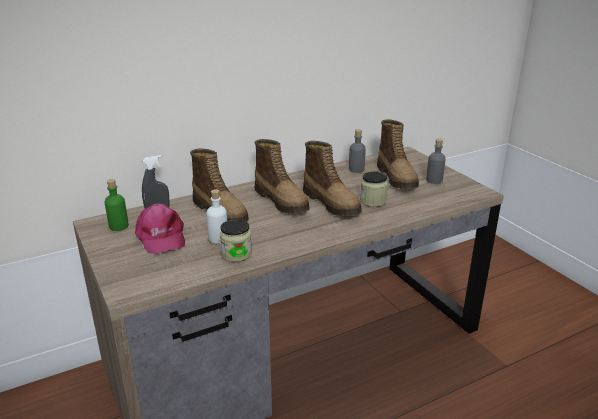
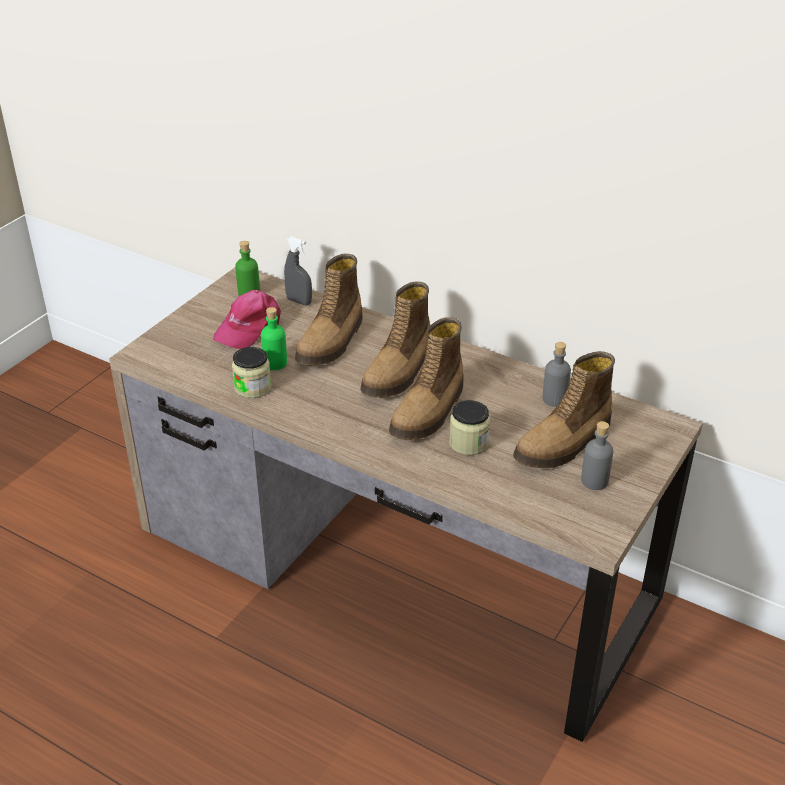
camera: 60 degrees right, 10 degrees up
(218, 238) = (275, 363): white bottle -> green bottle

